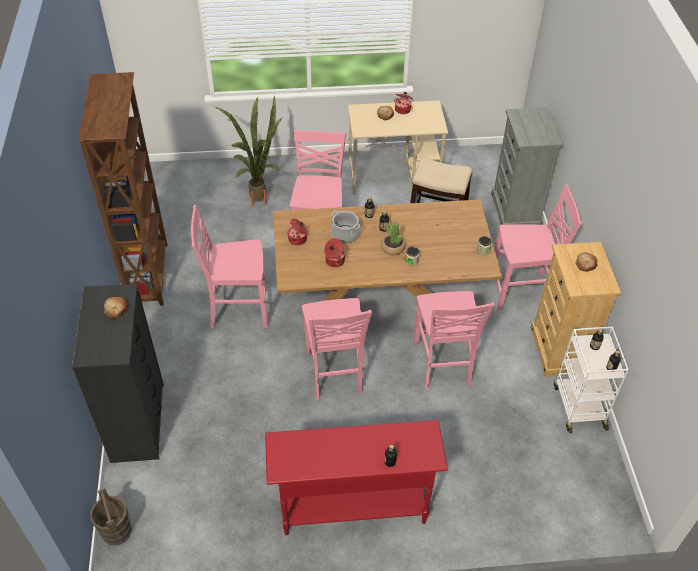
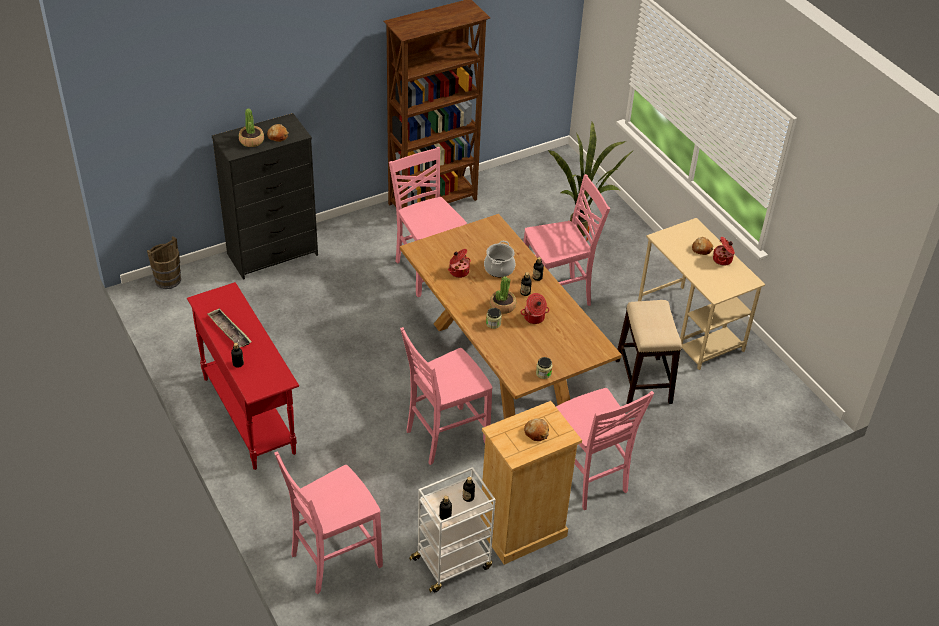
camera: 65 degrees right, 5 degrees down
(108, 334) = (251, 141): none -> potted plant
(298, 239) = (471, 240): cooking pot -> cooking pot (534, 318)
(335, 373) = (390, 359): pink chair -> pink chair (333, 559)
(338, 457) = (229, 331): none -> tray
(516, 211) = (716, 446): grey dresser -> none

